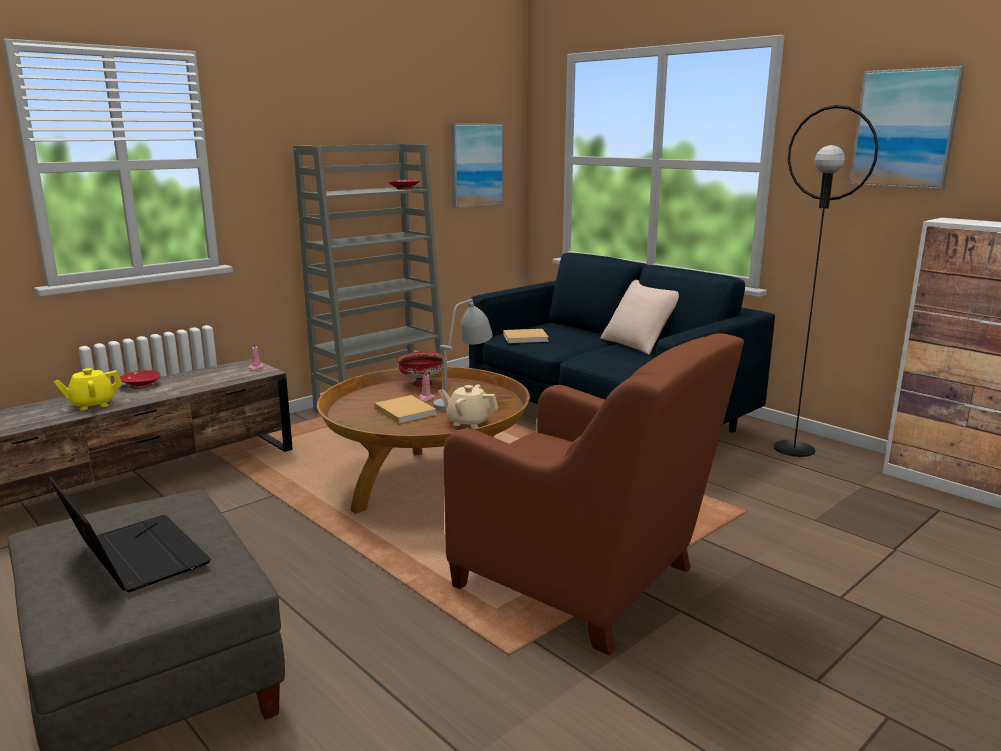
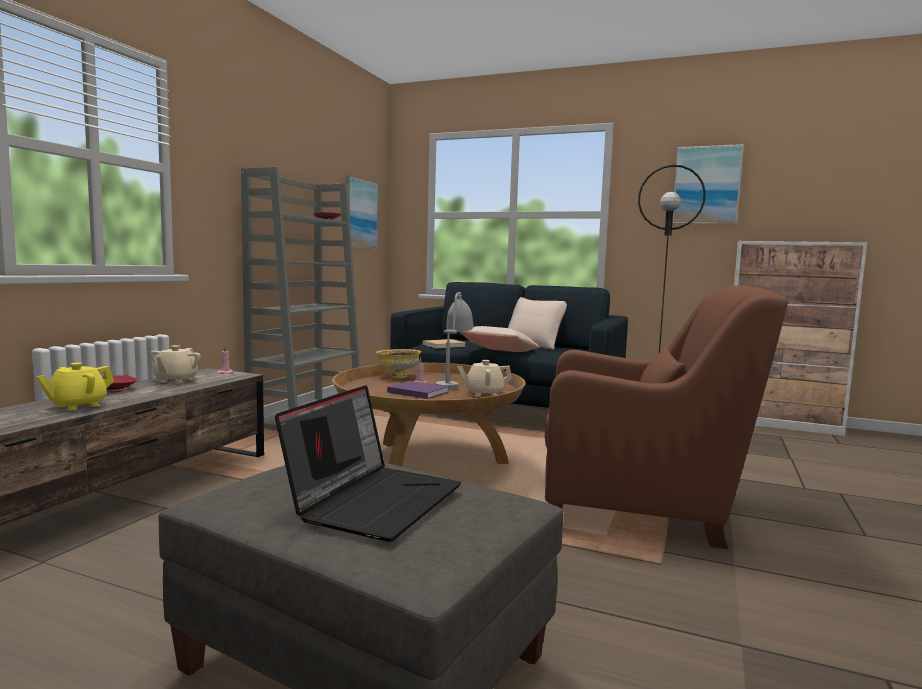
camera: 25 degrees left, 10 degrees down
(133, 557) = (375, 500): laptop -> laptop turned 90 degrees clockwise
(202, 376) = (176, 380): none -> beige teapot
(404, 411) = (416, 392): beige book -> purple book
(421, 384) = (398, 377): red bowl -> yellow bowl
(571, 355) = (499, 352): none -> beige pillow

